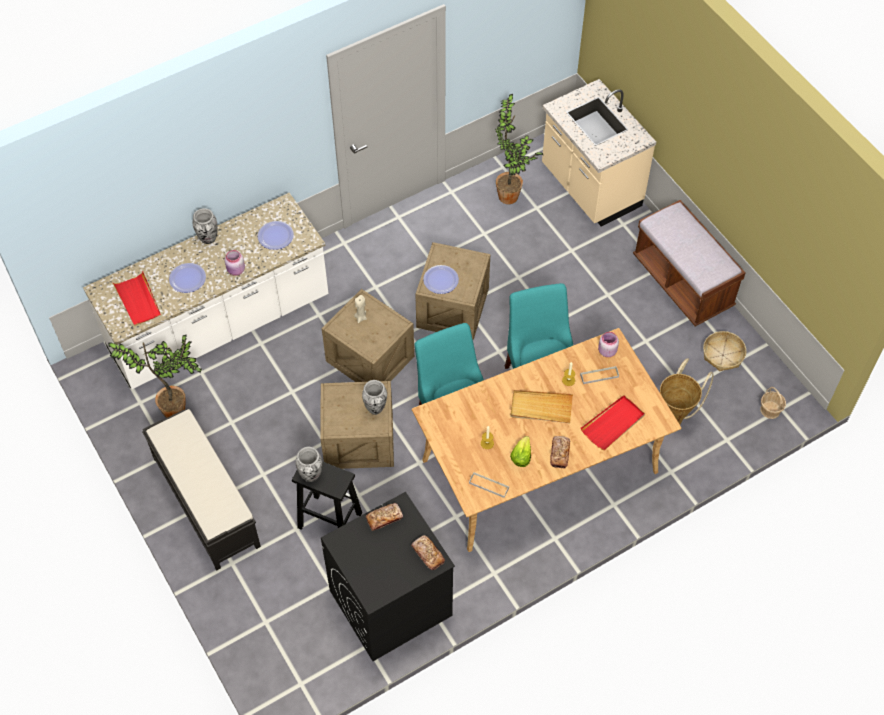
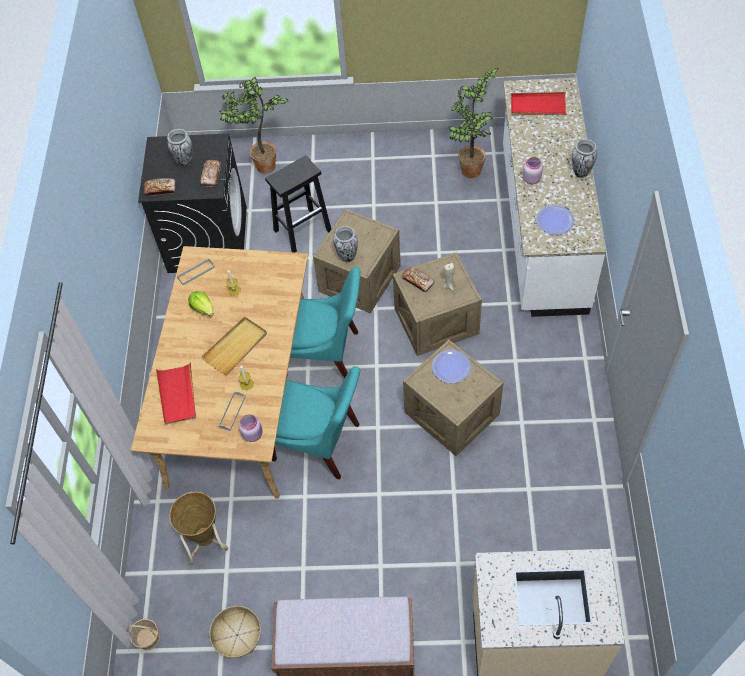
camera: 125 degrees right, 0 degrees up
(187, 278) = (542, 144): plate -> none
(205, 501) = (375, 163): black bench -> none
(311, 475) = (299, 167): vase -> vase (184, 162)
(510, 199) = (563, 540): potted plant -> potted plant (262, 166)
(559, 453) = (183, 337): bread -> bread (418, 281)

